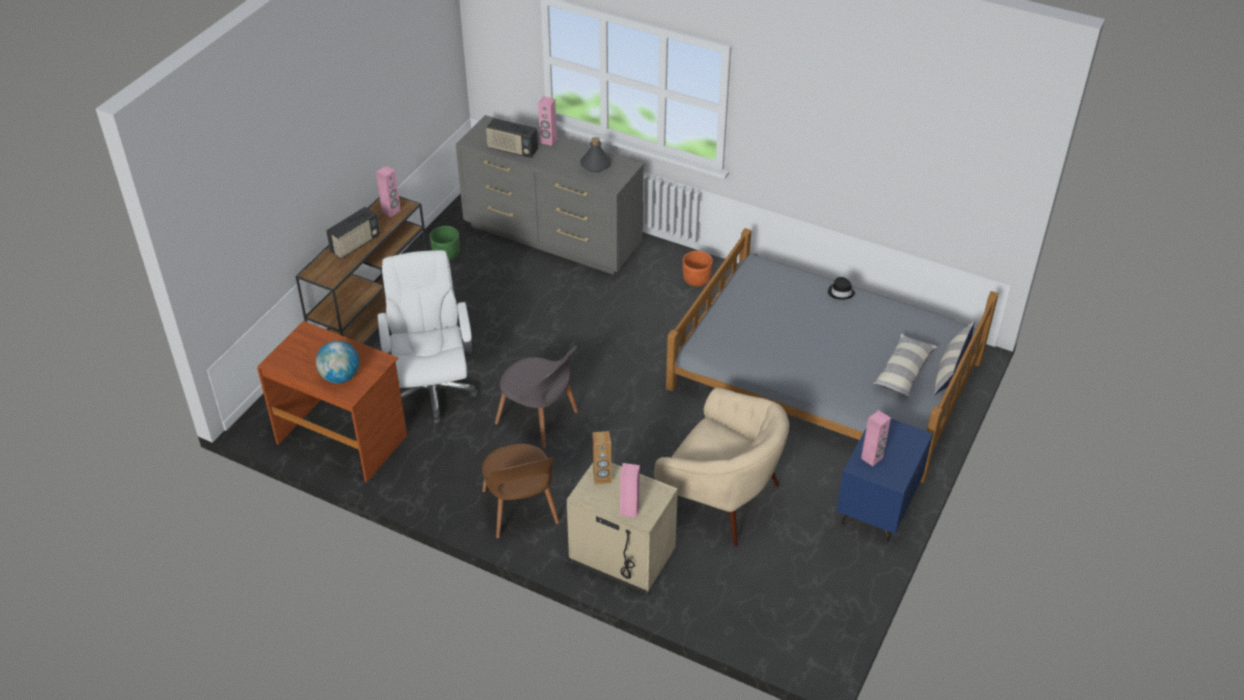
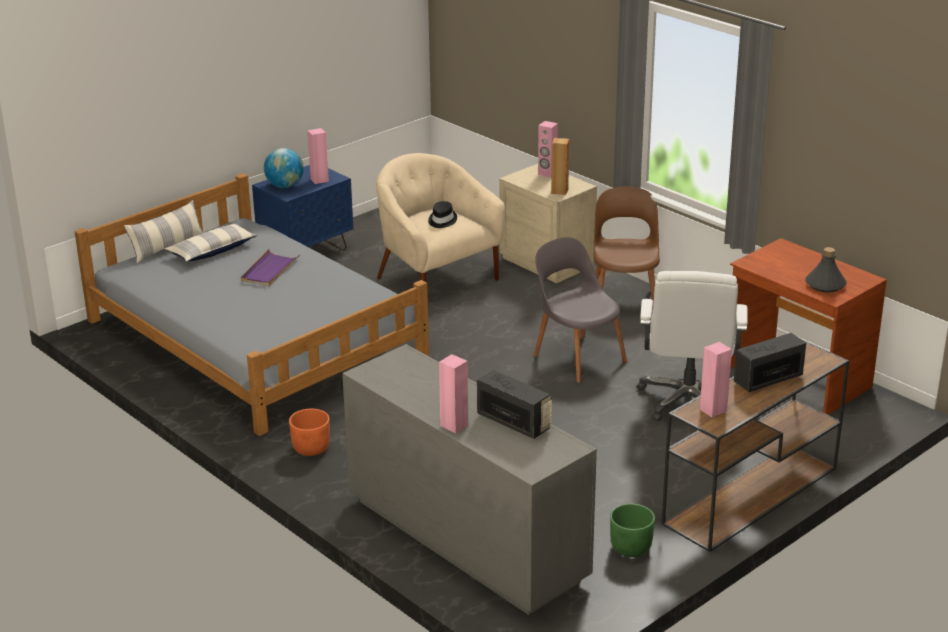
camera: 160 degrees left, 15 degrees down
(340, 377) = (793, 257): globe -> globe (285, 186)
(595, 164) = (407, 382): grey bottle -> grey bottle (825, 284)
(830, 358) = (269, 270): none -> purple tray
(841, 292) = (197, 315): black hat -> black hat (441, 220)

